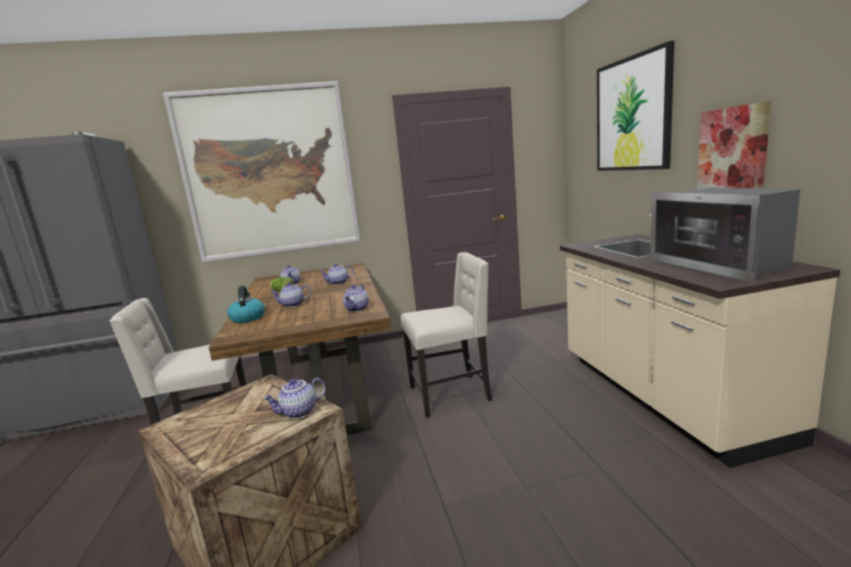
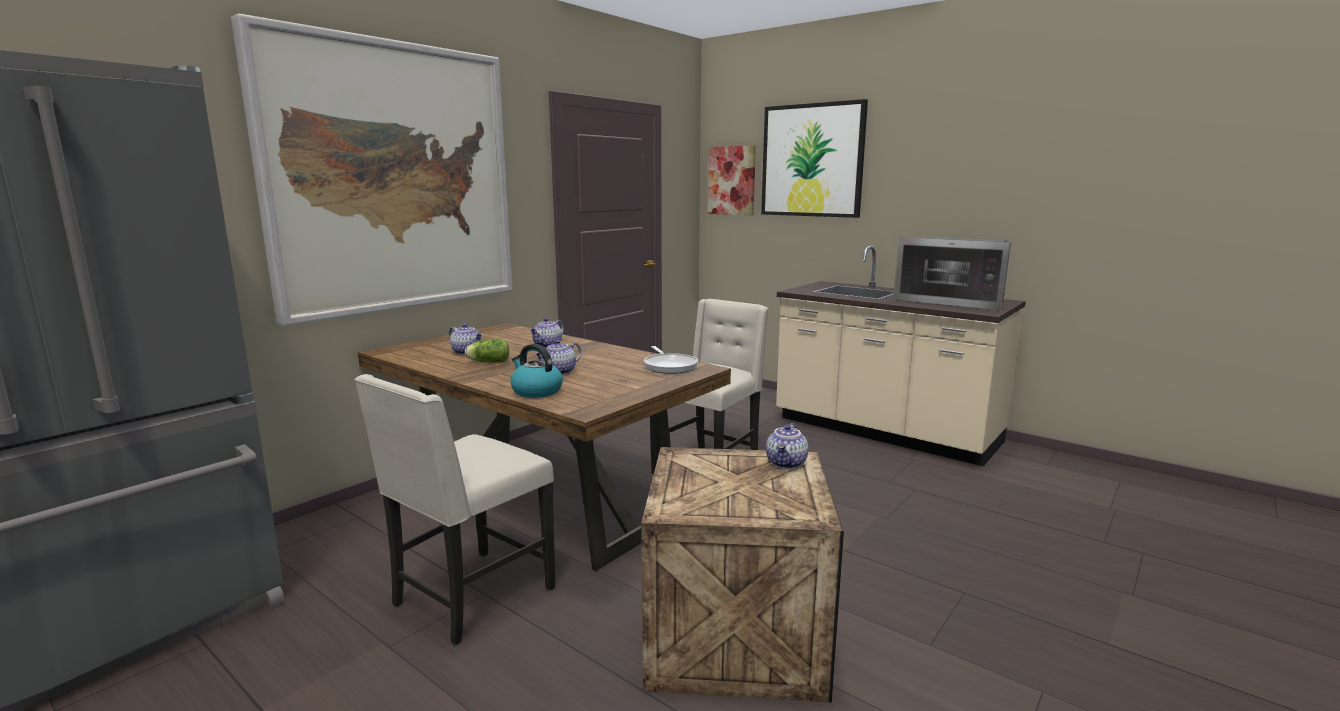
camera: 40 degrees left, 0 degrees up
(357, 309) = (669, 366): teapot -> frying pan
(732, 155) = (929, 210): picture -> picture (732, 180)

